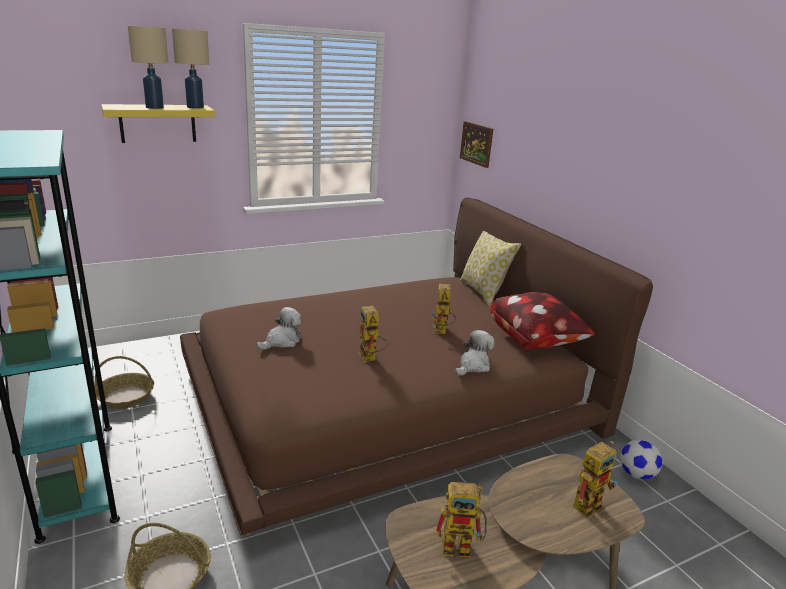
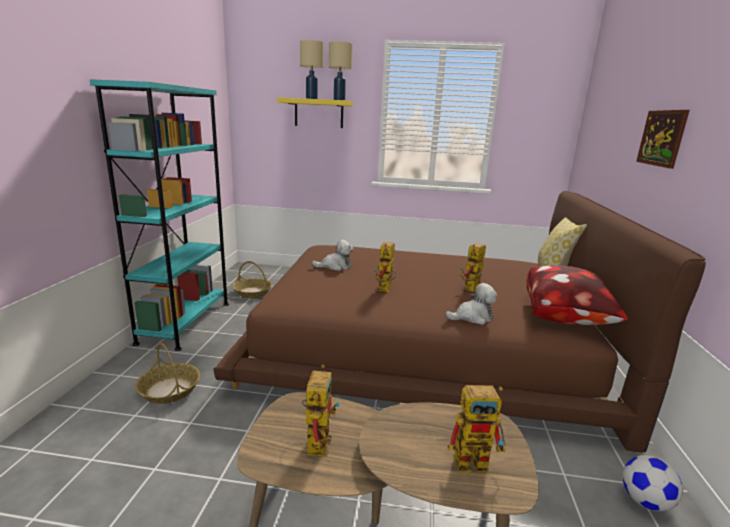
camera: 35 degrees right, 5 degrees down
(462, 546) = (317, 439): toy robot -> toy robot turned 120 degrees counterclockwise
(476, 144) = (587, 142): picture -> picture (662, 138)

